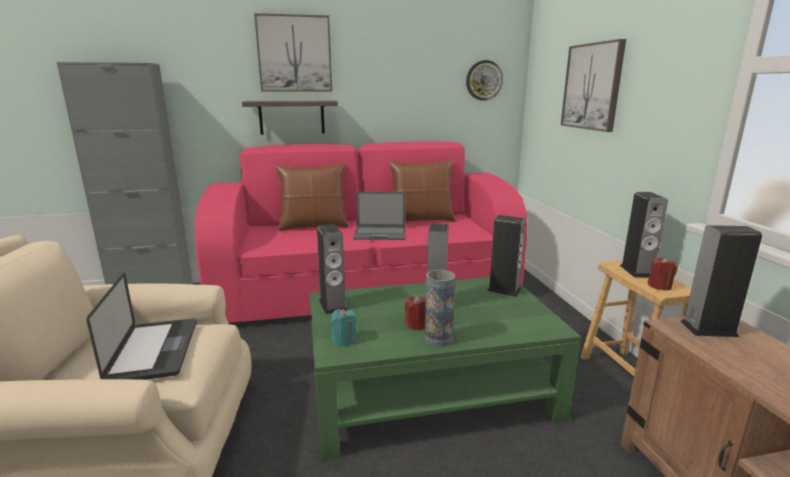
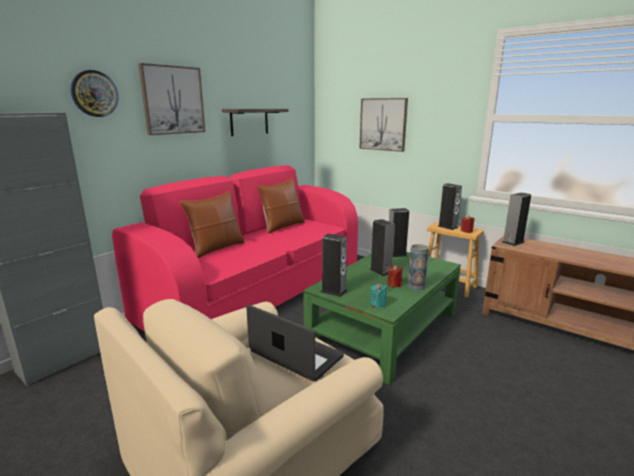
camera: 40 degrees left, 0 degrees up
(292, 117) = (173, 156): shelf -> shelf (249, 121)
(380, 233) = (277, 241): laptop -> none
(484, 80) = (294, 118): wall clock -> wall clock (94, 93)

